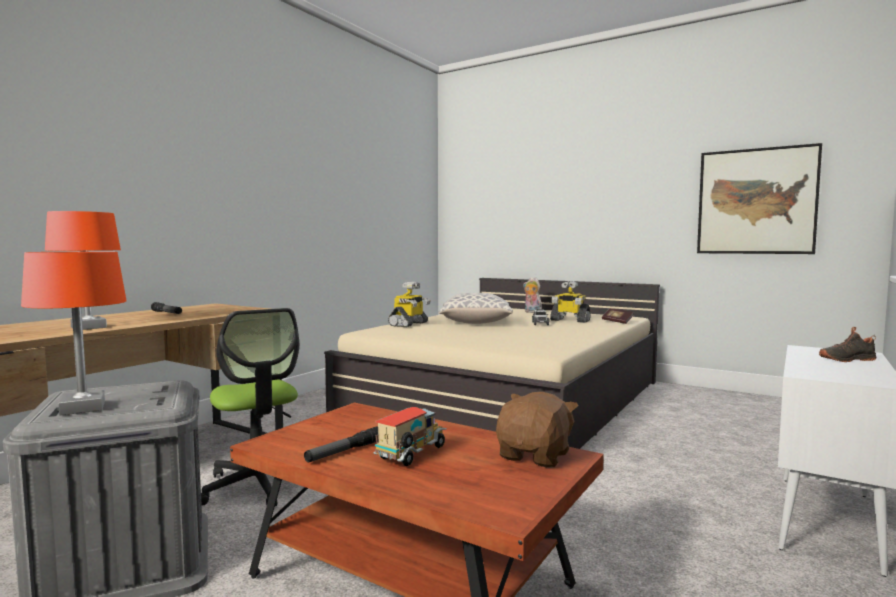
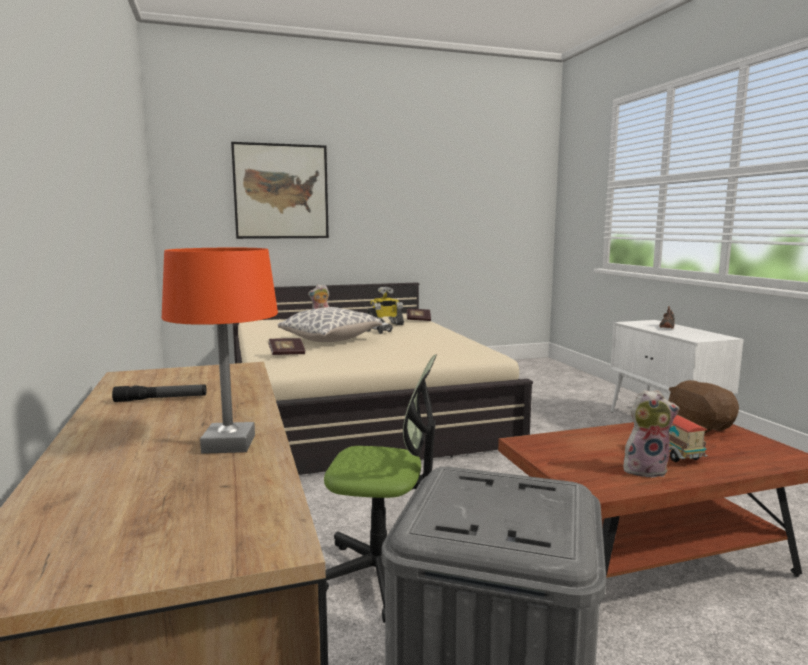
camera: 50 degrees left, 5 degrees up
(83, 408) = (534, 524): orange table lamp -> none
(344, 452) = (645, 469): flashlight -> plush toy
(409, 324) = (287, 354): toy robot -> book
(756, 201) = (481, 212): picture -> picture (281, 191)

